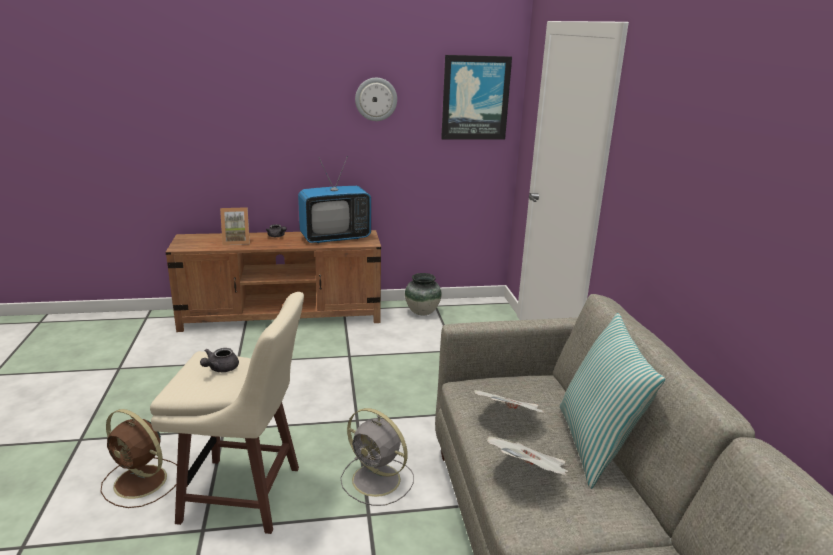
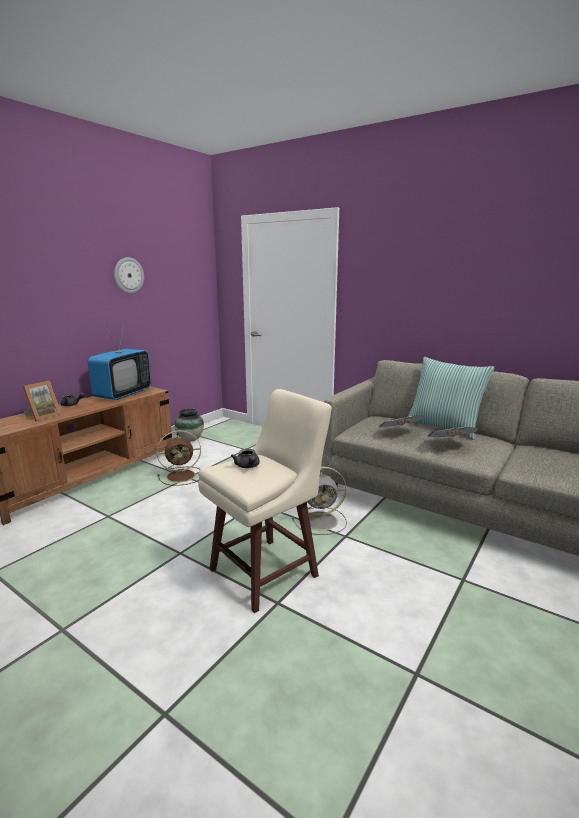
camera: 45 degrees left, 5 degrees down
(142, 482) = (181, 613): brown fan -> brown fan (182, 476)
(475, 98) = (191, 272): picture -> none

